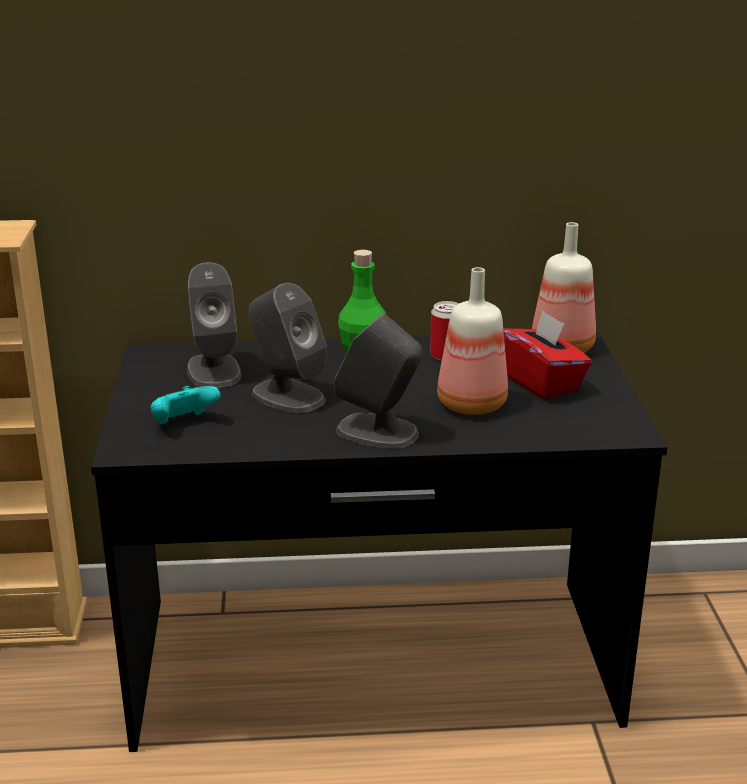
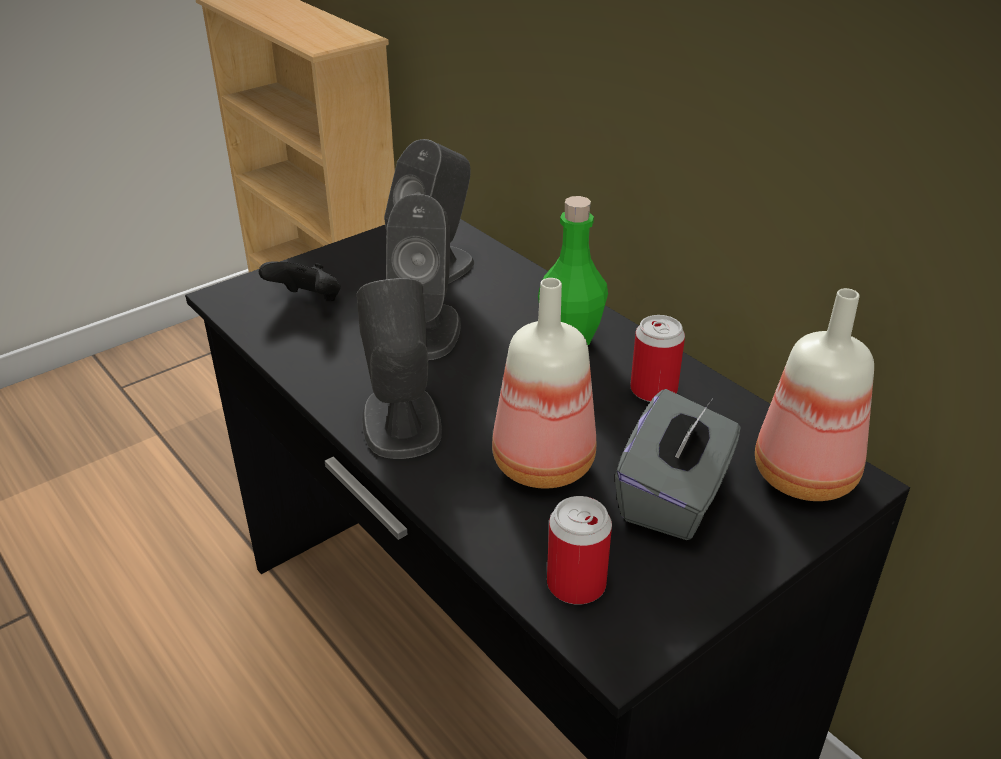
camera: 55 degrees right, 10 degrees up
(184, 423) = (307, 301): turquoise game controller -> black game controller
(540, 382) = (674, 497): red tissue box -> grey tissue box
(577, 428) = (576, 584): none -> can

